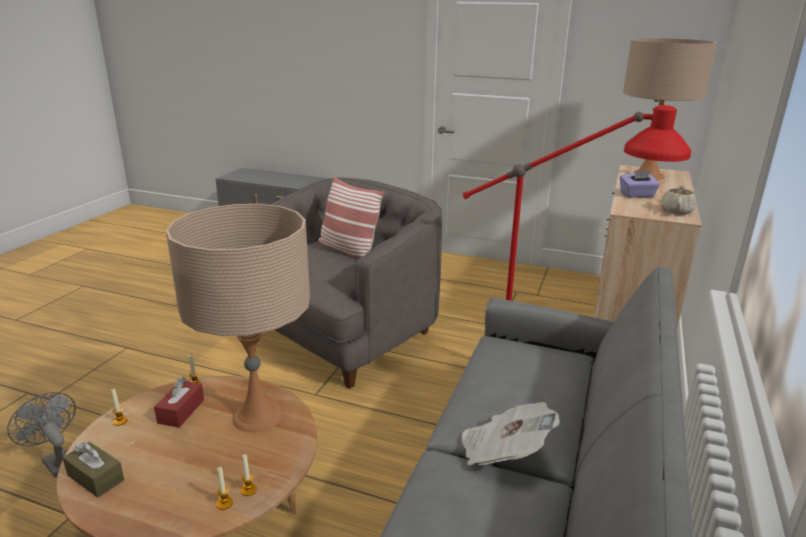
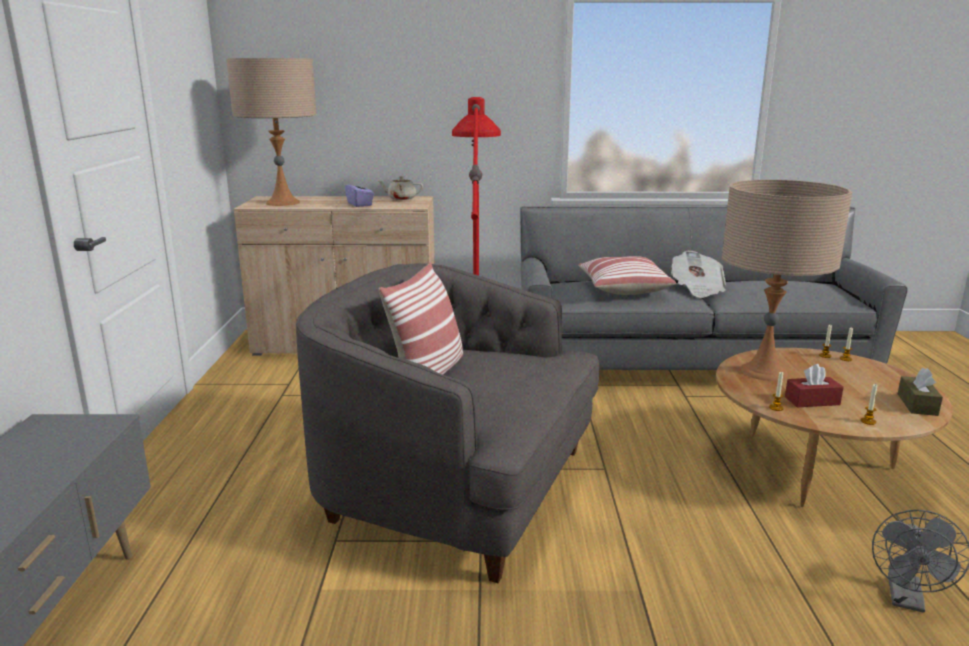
camera: 110 degrees left, 5 degrees down
(518, 382) = (623, 288): none -> pillow

